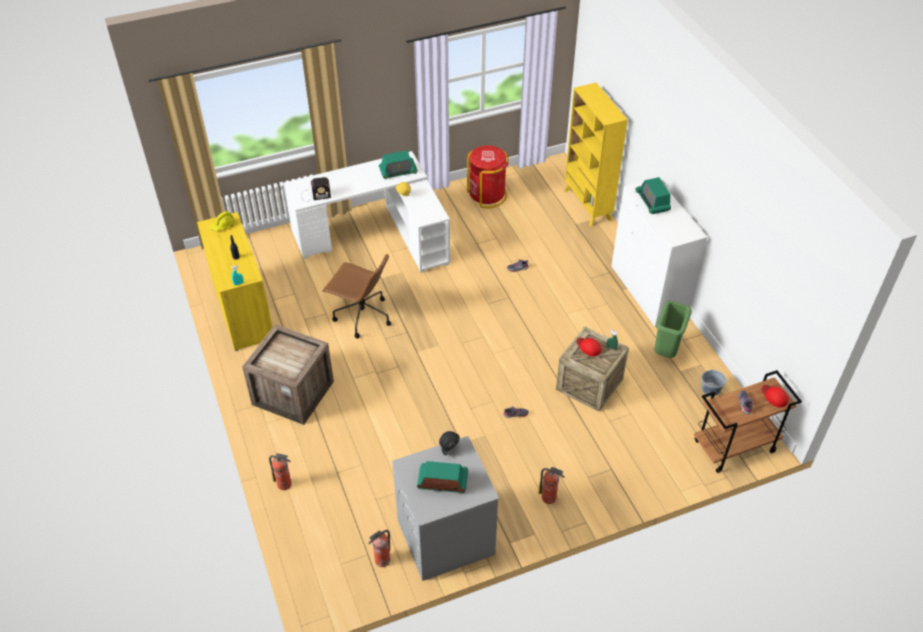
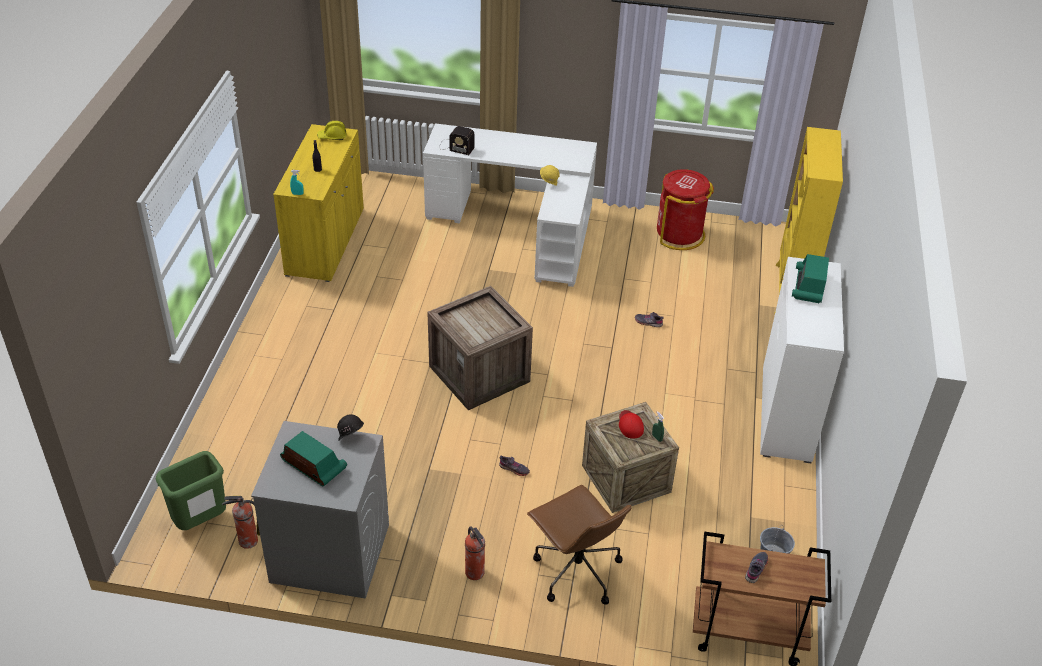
camera: 30 degrees right, 5 degrees down
(285, 484) = (221, 420): fire extinguisher -> none
(294, 392) = (306, 339): crate -> crate (481, 374)
(361, 316) = (436, 297): brown office chair -> brown office chair (576, 571)
(398, 171) = (563, 156): radio -> none
(666, 352) = (752, 488): green trash can -> green trash can (200, 523)
(774, 396) = (803, 580): red cap -> none

